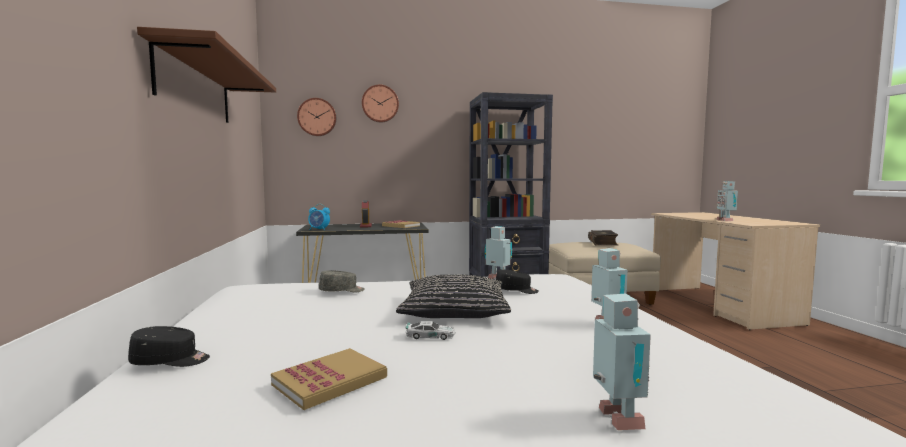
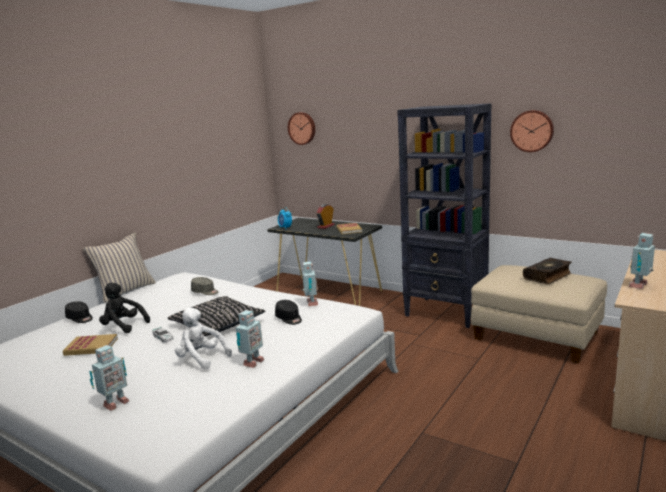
camera: 45 degrees right, 10 degrees up
(177, 316) = (125, 291): none -> beige pillow
(195, 87) = (158, 150): brown shelf -> none
(312, 345) = (123, 326): none -> black plush toy
(380, 104) = (346, 113): wall clock -> wall clock (532, 131)
(547, 338) = (201, 359): none -> white plush toy

